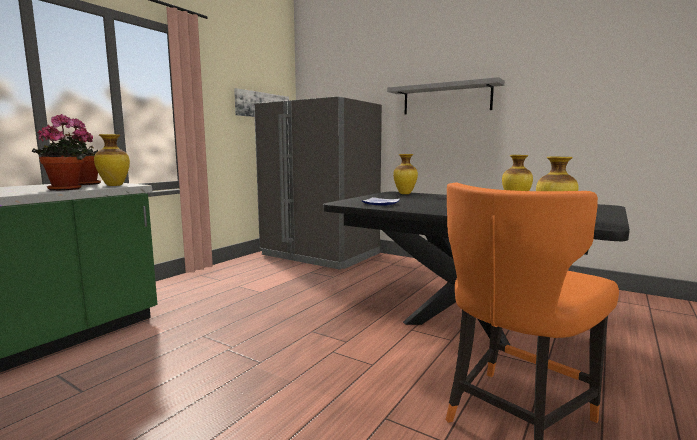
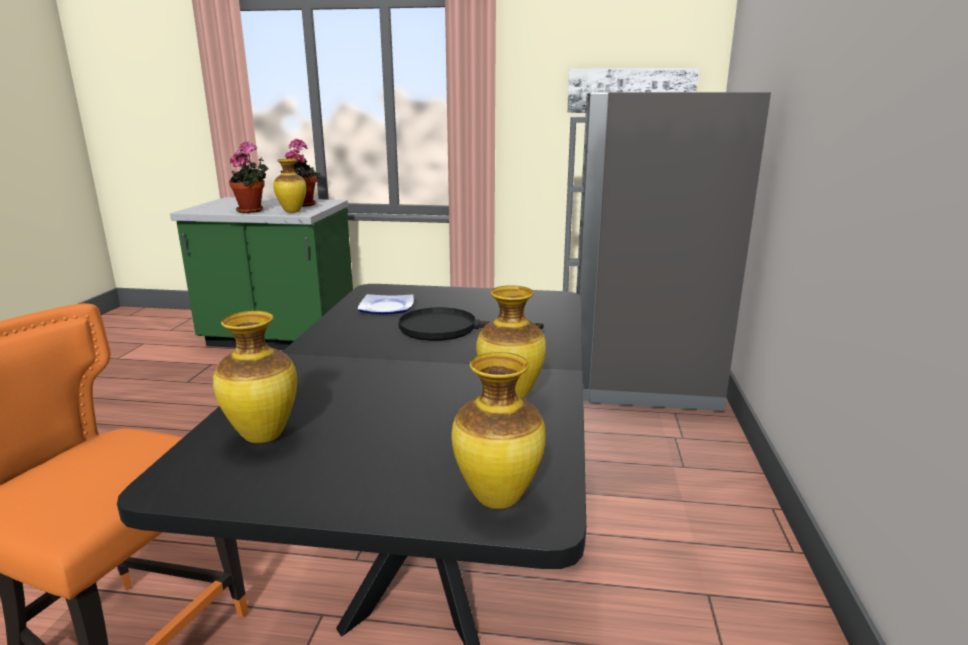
camera: 65 degrees right, 10 degrees up
(405, 194) = (544, 305): vase -> vase (497, 500)
(428, 201) = (450, 329): none -> black frying pan
(446, 99) = (843, 86): grey shelf -> none

